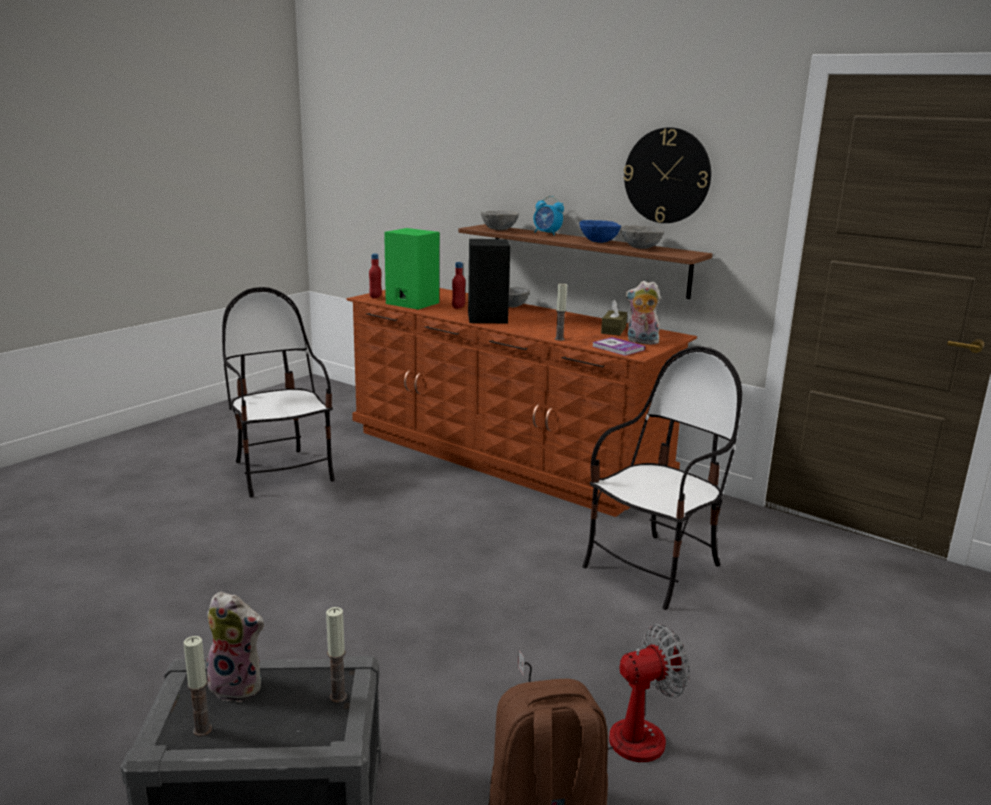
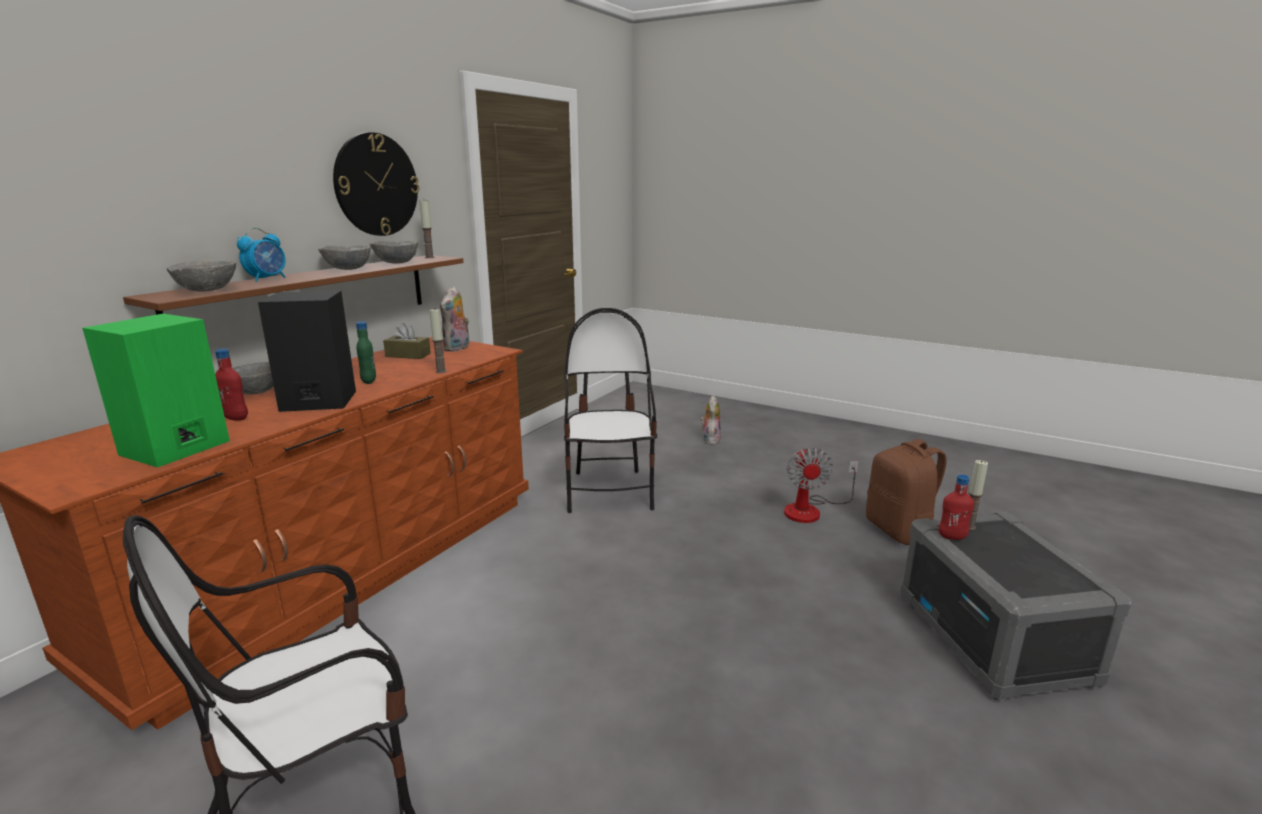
camera: 95 degrees left, 0 degrees up
(202, 730) = (1060, 574): candle -> candle (429, 257)
(239, 685) = (1003, 570): plush toy -> plush toy (710, 439)
(375, 297) = (80, 481): red bottle -> red bottle (952, 537)
(533, 324) = (369, 381): none -> green bottle
(598, 242) = (347, 269): blue bowl -> grey bowl
(616, 733) = (811, 510): fan -> fan turned 150 degrees counterclockwise
(618, 348) = (479, 354): book -> none
(654, 569) = (610, 492): chair -> chair turned 45 degrees clockwise

